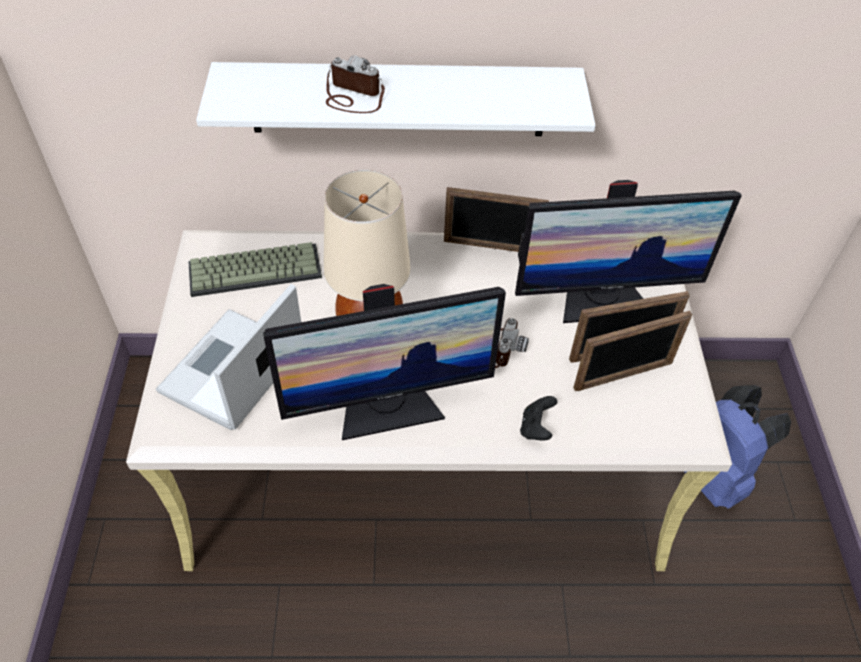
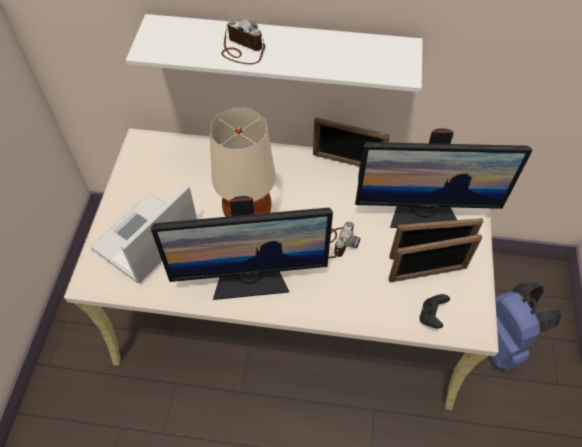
camera: 10 degrees right, 5 degrees up
(256, 269) = (174, 163): keyboard -> none
(536, 428) = (355, 307): black game controller -> black game controller (431, 316)

